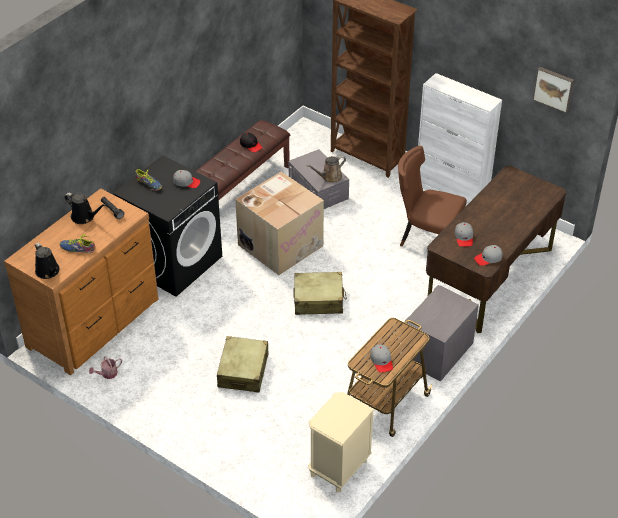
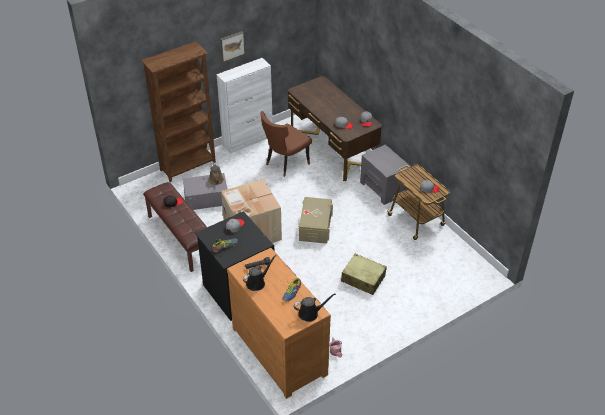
camera: 70 degrees left, 0 degrees up
(318, 300) = (315, 226): beige suitcase -> beige storage box
(338, 468) = (459, 255): beige nightstand -> none
(554, 88) = (290, 26): picture -> picture (231, 45)

